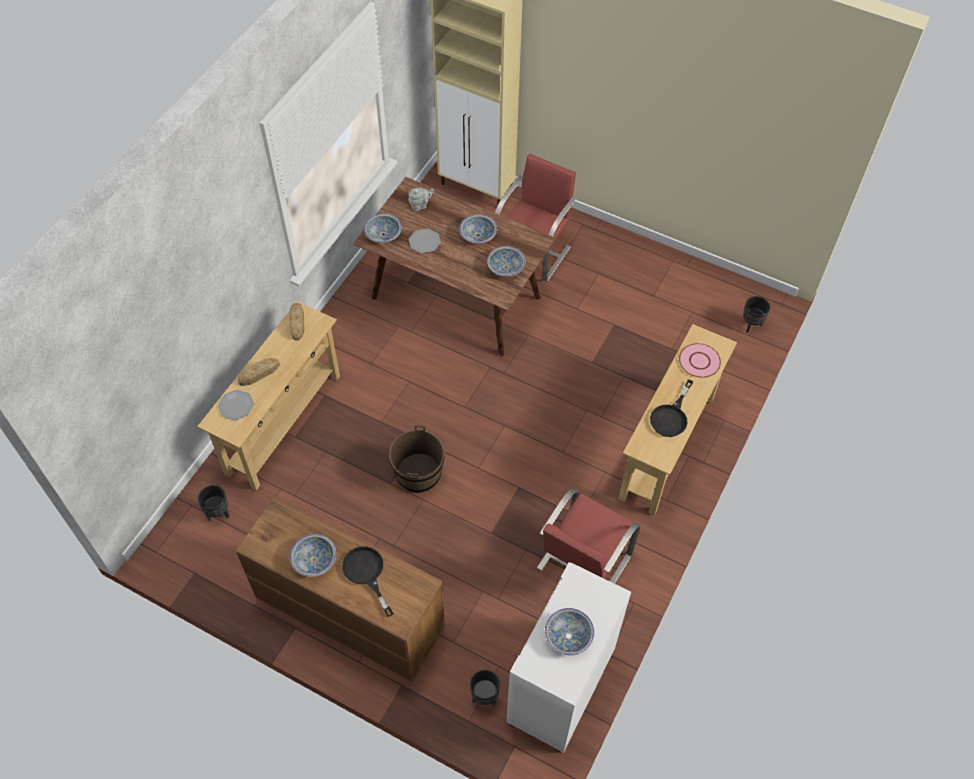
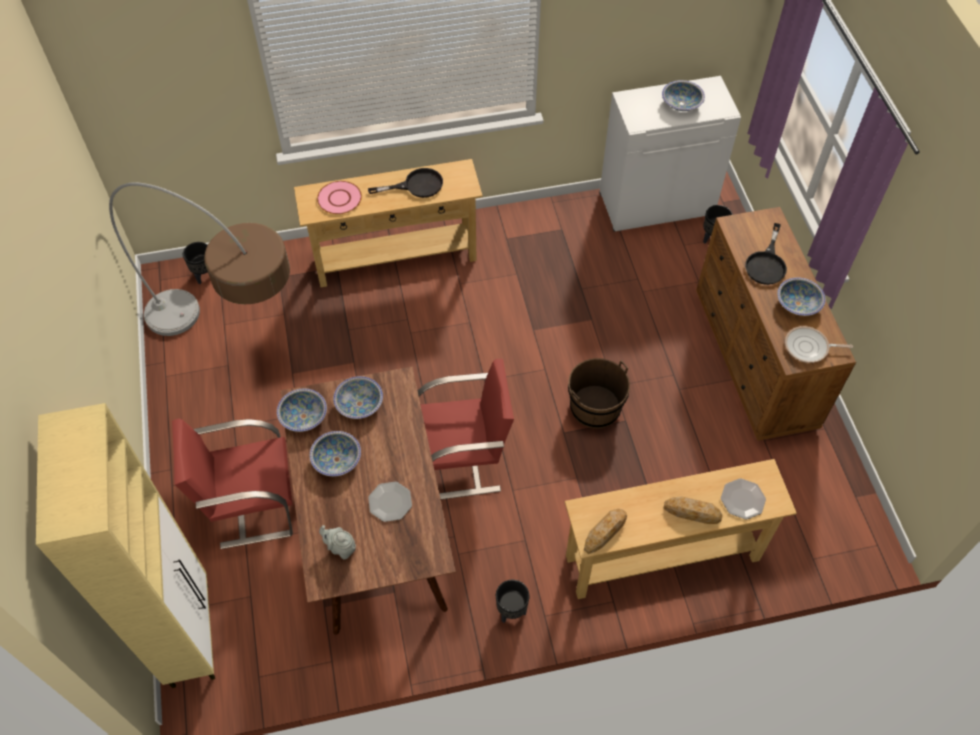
camera: 130 degrees left, 0 degrees up
(218, 513) = (794, 529): black planter -> black planter (511, 611)
(276, 530) = (809, 347): none -> frying pan
(383, 234) = (415, 551): bowl -> bowl (303, 416)
(582, 563) = (554, 248): red chair -> red chair (463, 460)
(670, 308) = (234, 342): none -> floor lamp

